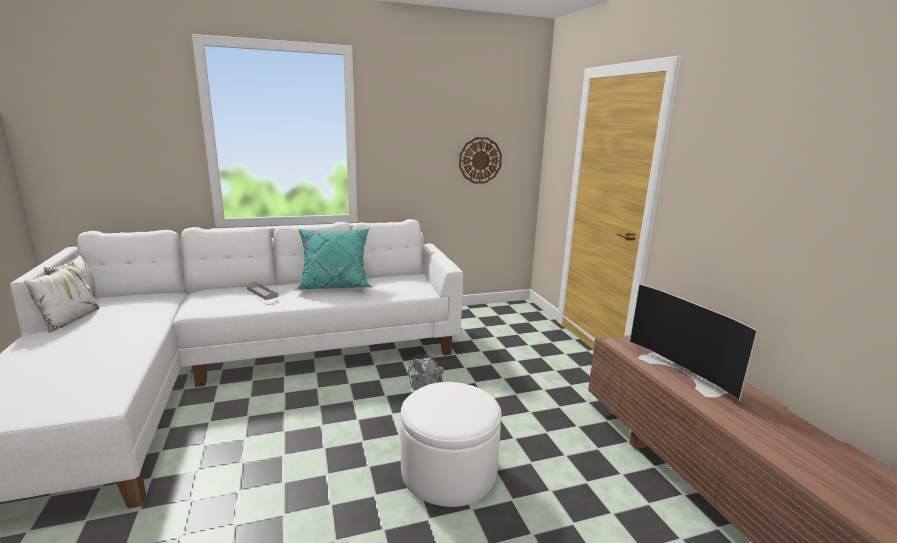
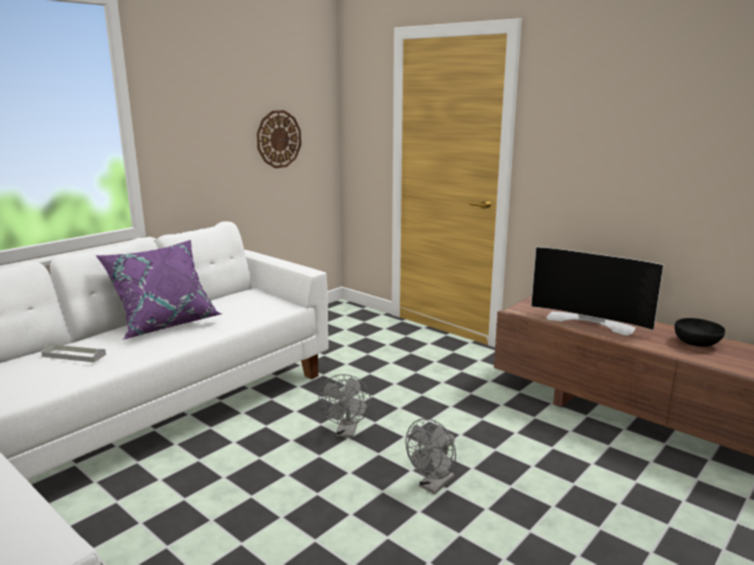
camera: 30 degrees left, 0 degrees up
(335, 285) = (165, 323): turquoise pillow -> purple pillow
(448, 471) = (433, 486): white ottoman -> grey fan
(787, 431) = (697, 343): none -> black bowl

